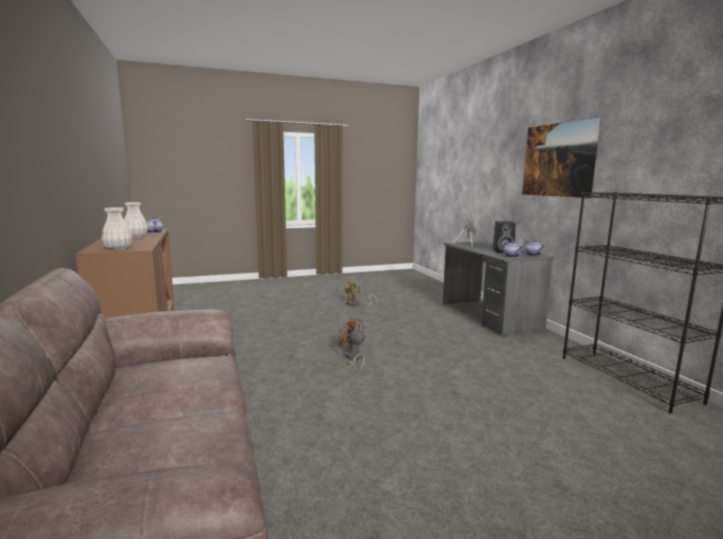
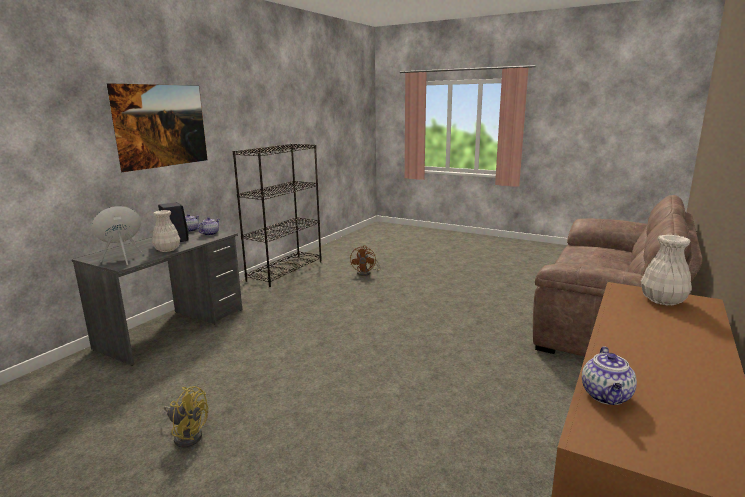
camera: 130 degrees left, 5 degrees up
(136, 236) = (653, 369): white vase -> white vase (167, 250)
(353, 358) = (386, 347): brown fan -> brown fan (366, 273)

